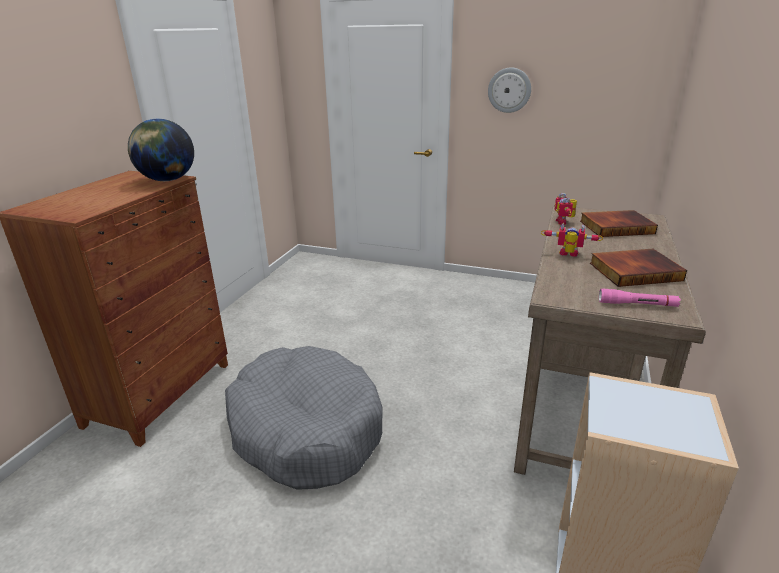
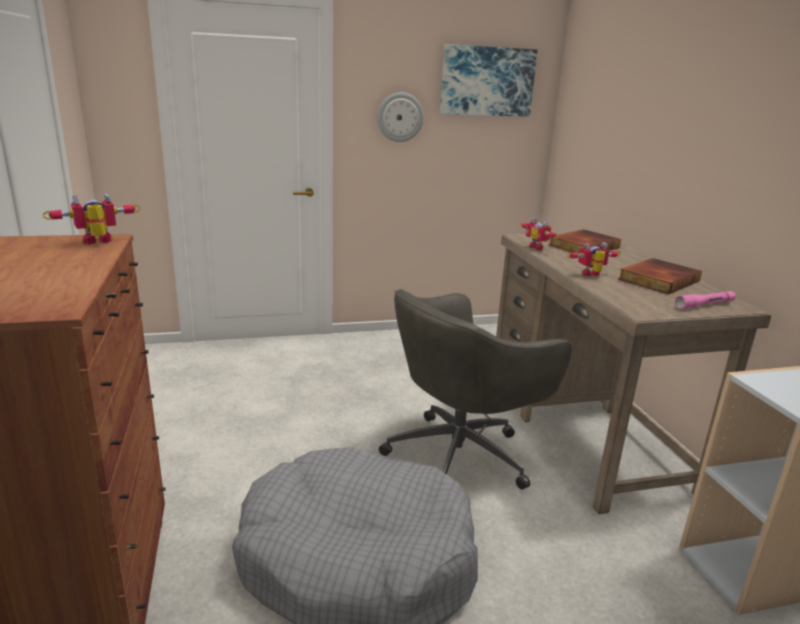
camera: 35 degrees left, 5 degrees down
(167, 180) = (98, 243): globe -> toy robot
(447, 388) = (461, 455): none -> grey office chair
(600, 54) = (487, 81): none -> picture

